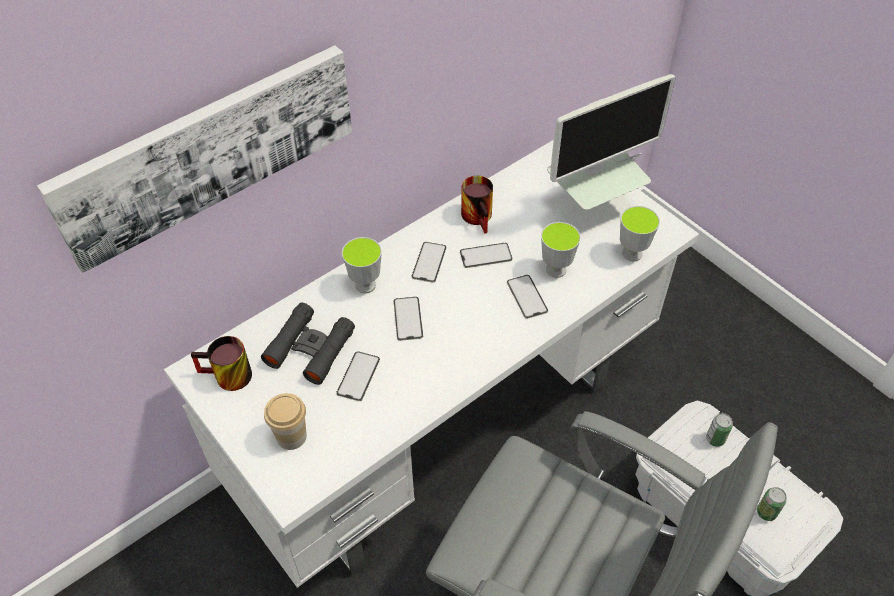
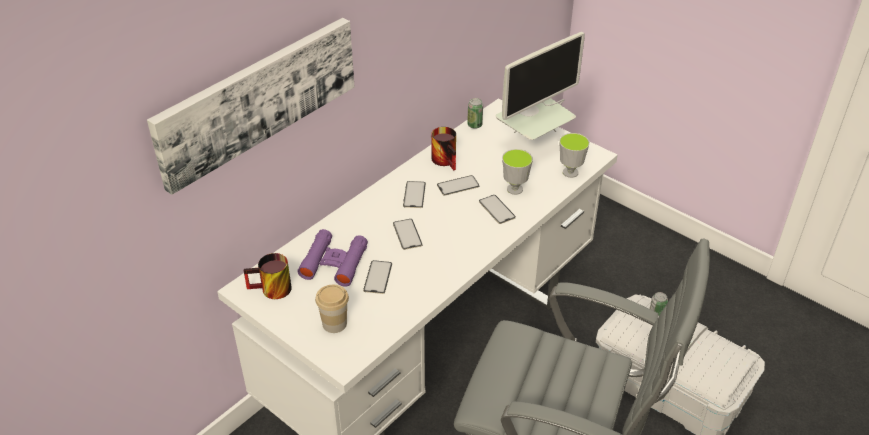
camera: 10 degrees left, 10 degrees down
(310, 348) = (334, 263): black binoculars -> purple binoculars
(365, 285) = (367, 215): cup -> none
(766, 512) = (706, 362): can -> can (474, 125)

